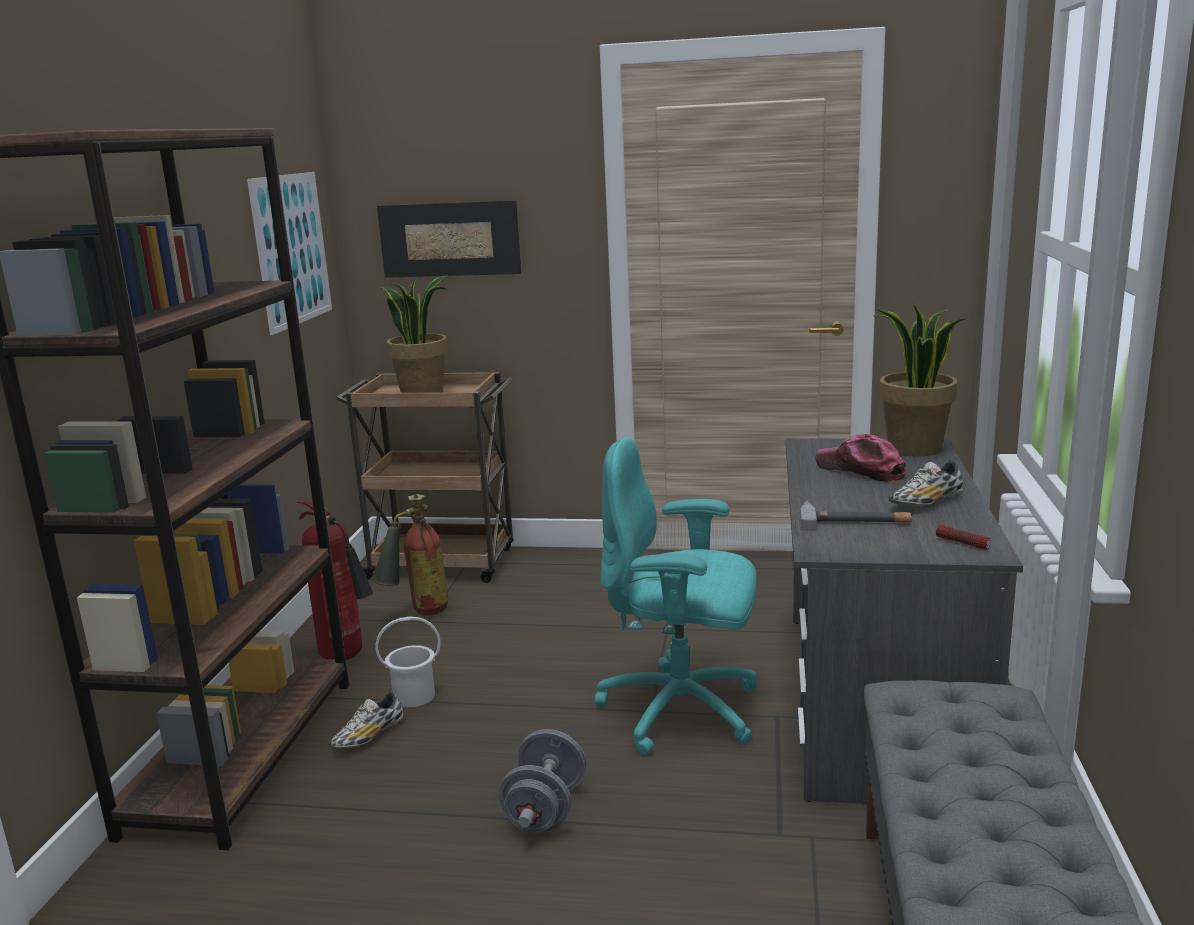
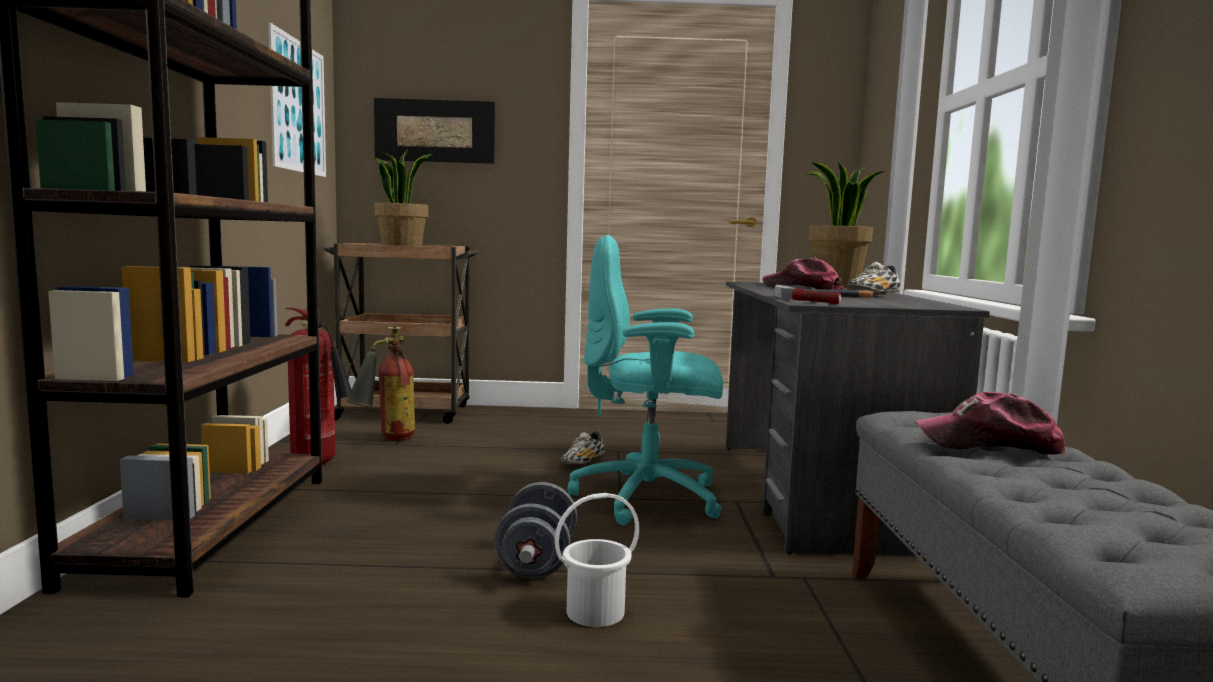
camera: 10 degrees left, 10 degrees down
(368, 736) = (345, 514): shoe -> shoe (582, 462)
(413, 696) = (388, 488): white bucket -> white bucket (594, 611)
(962, 543) = (926, 304): flashlight -> flashlight (816, 302)
(962, 758) = (989, 444): none -> cap

